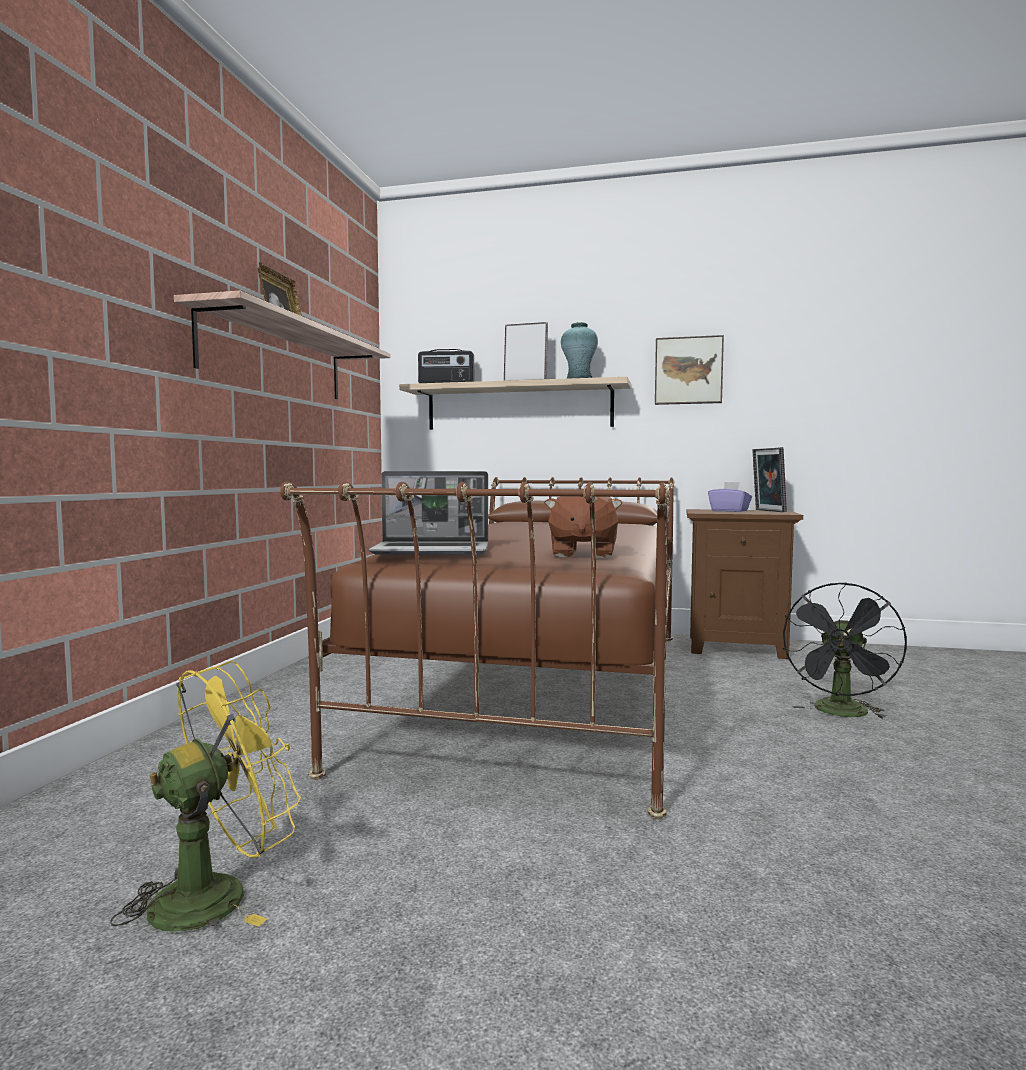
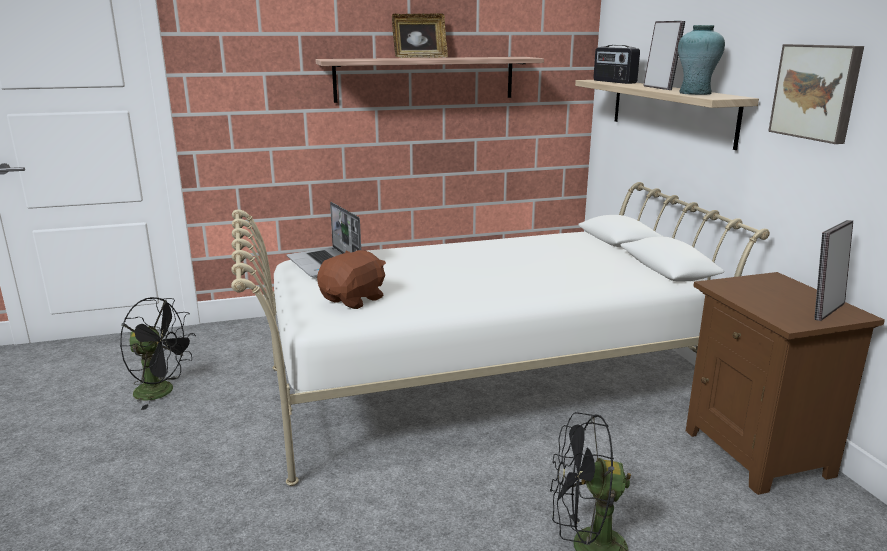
camera: 60 degrees right, 15 degrees up
(217, 893) = (162, 392): yellow fan -> black fan
(542, 689) = (483, 387): brown bed -> white bed
(582, 554) = (354, 299): brown plush toy -> brown plush toy turned 150 degrees clockwise
(729, 511) = (775, 293): purple tissue box -> none

